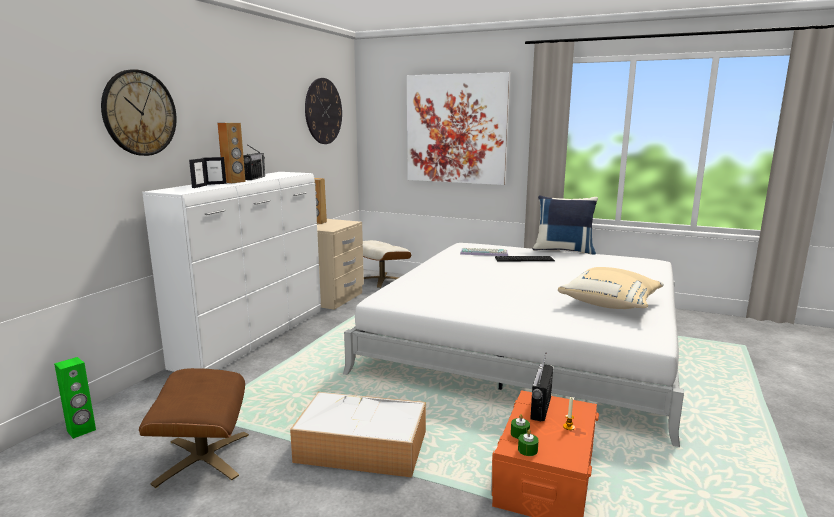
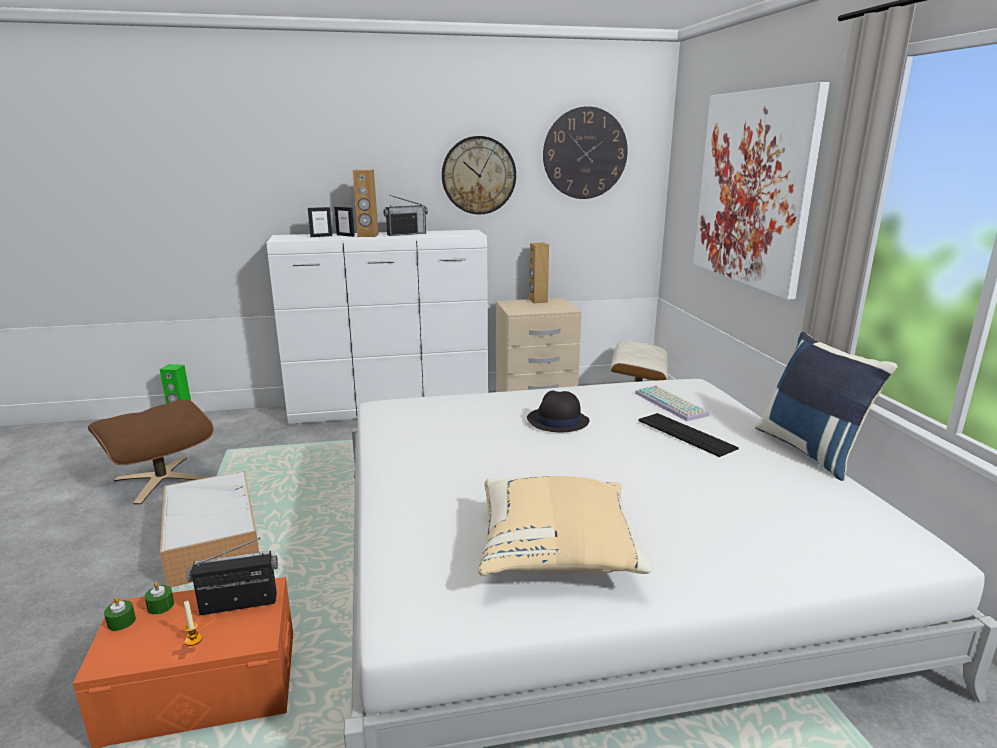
camera: 55 degrees right, 5 degrees up
(139, 113) = (279, 159): wall clock -> wall clock (478, 175)
(474, 272) = (557, 421): none -> black hat

